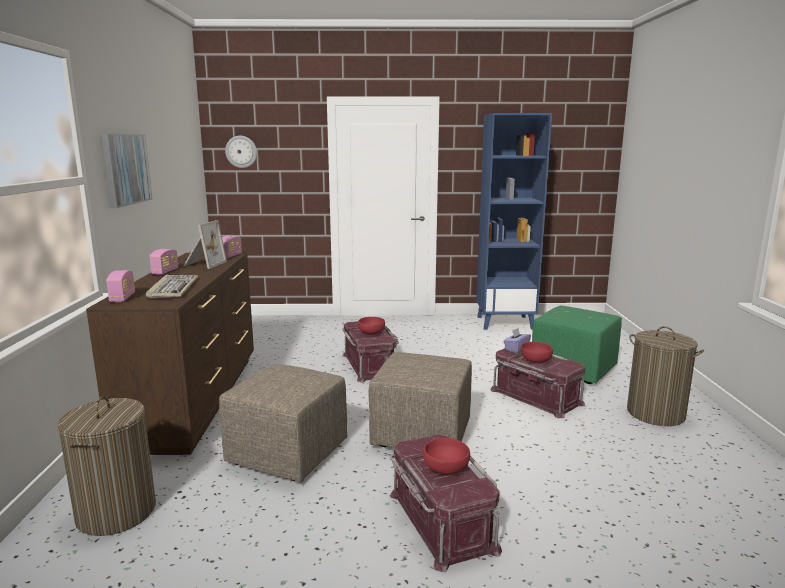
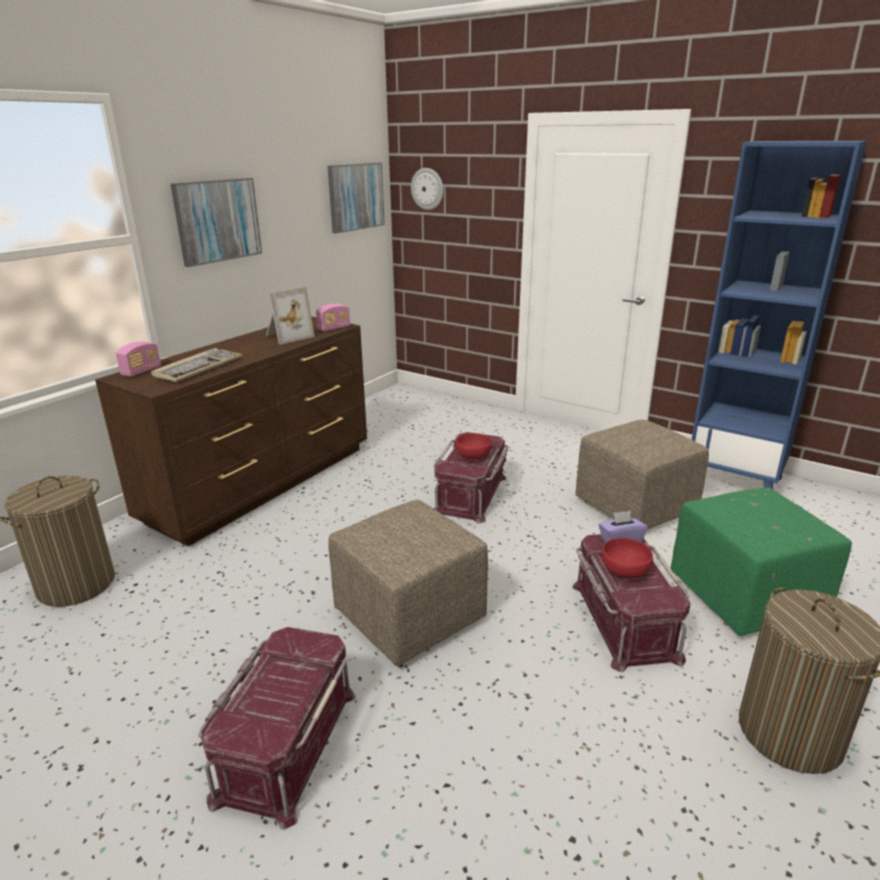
camera: 35 degrees right, 10 degrees up
(165, 272) = (237, 341): radio -> none
(189, 157) = (355, 197): none -> picture
(288, 453) = (260, 580): beige ottoman -> beige ottoman (635, 506)
(446, 468) = (284, 689): red bowl -> none

